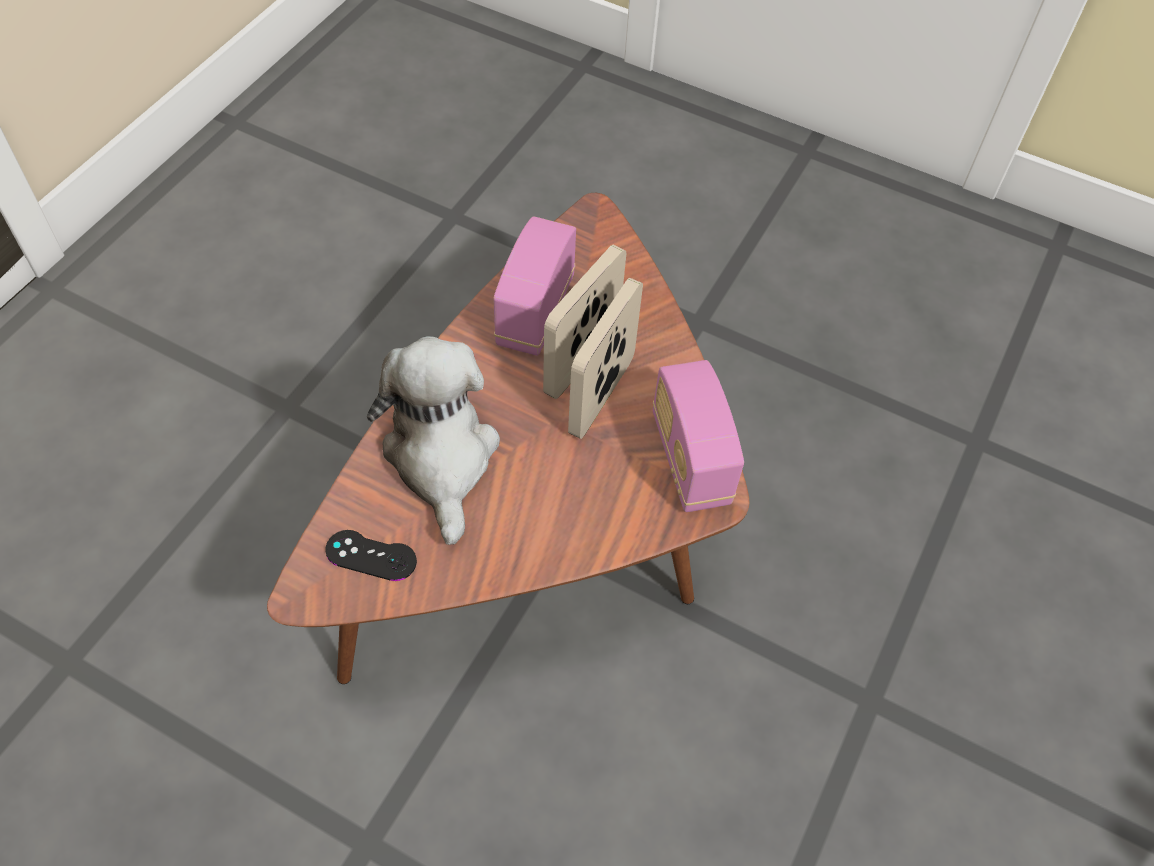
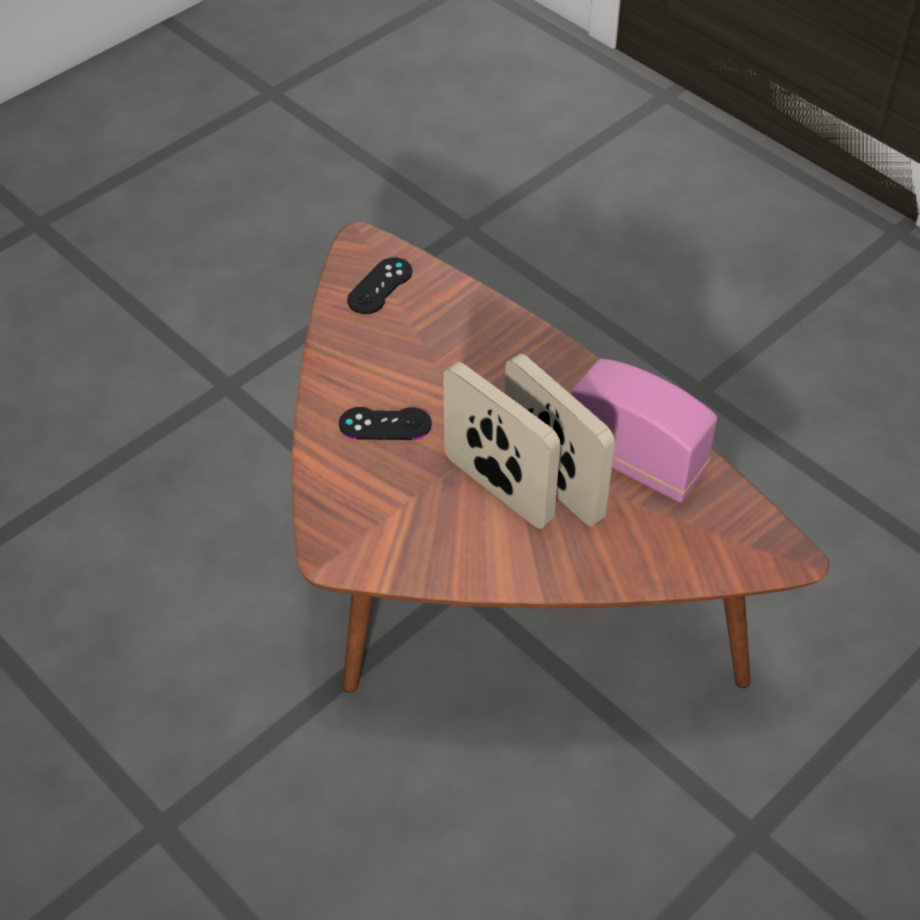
camera: 110 degrees right, 5 degrees down
(441, 457) = (467, 349): plush toy -> none
(558, 498) = (385, 424): none -> black game controller
(690, 459) = (388, 544): radio -> none

